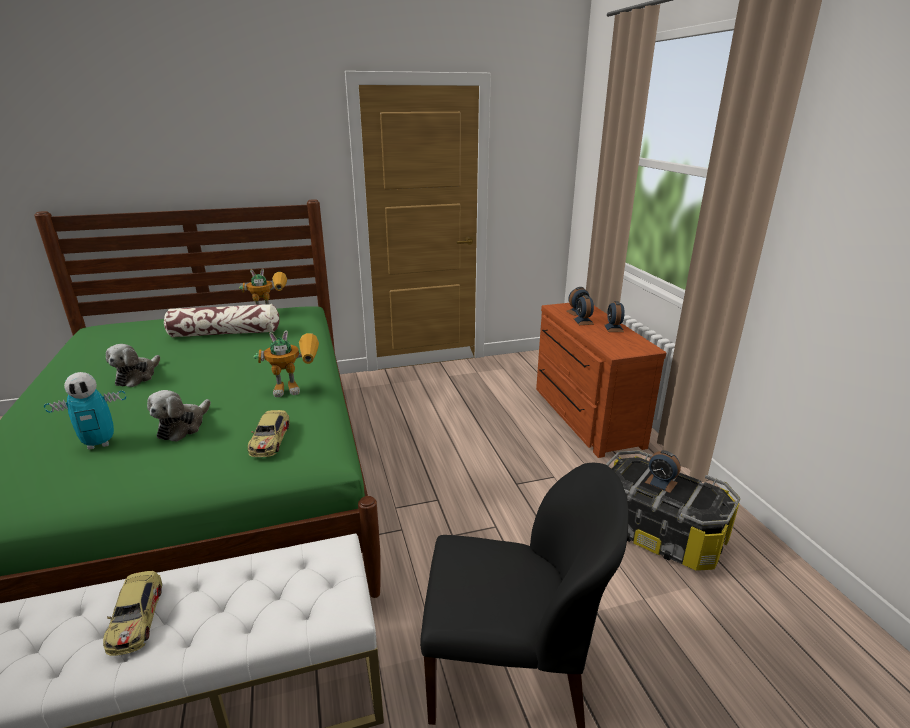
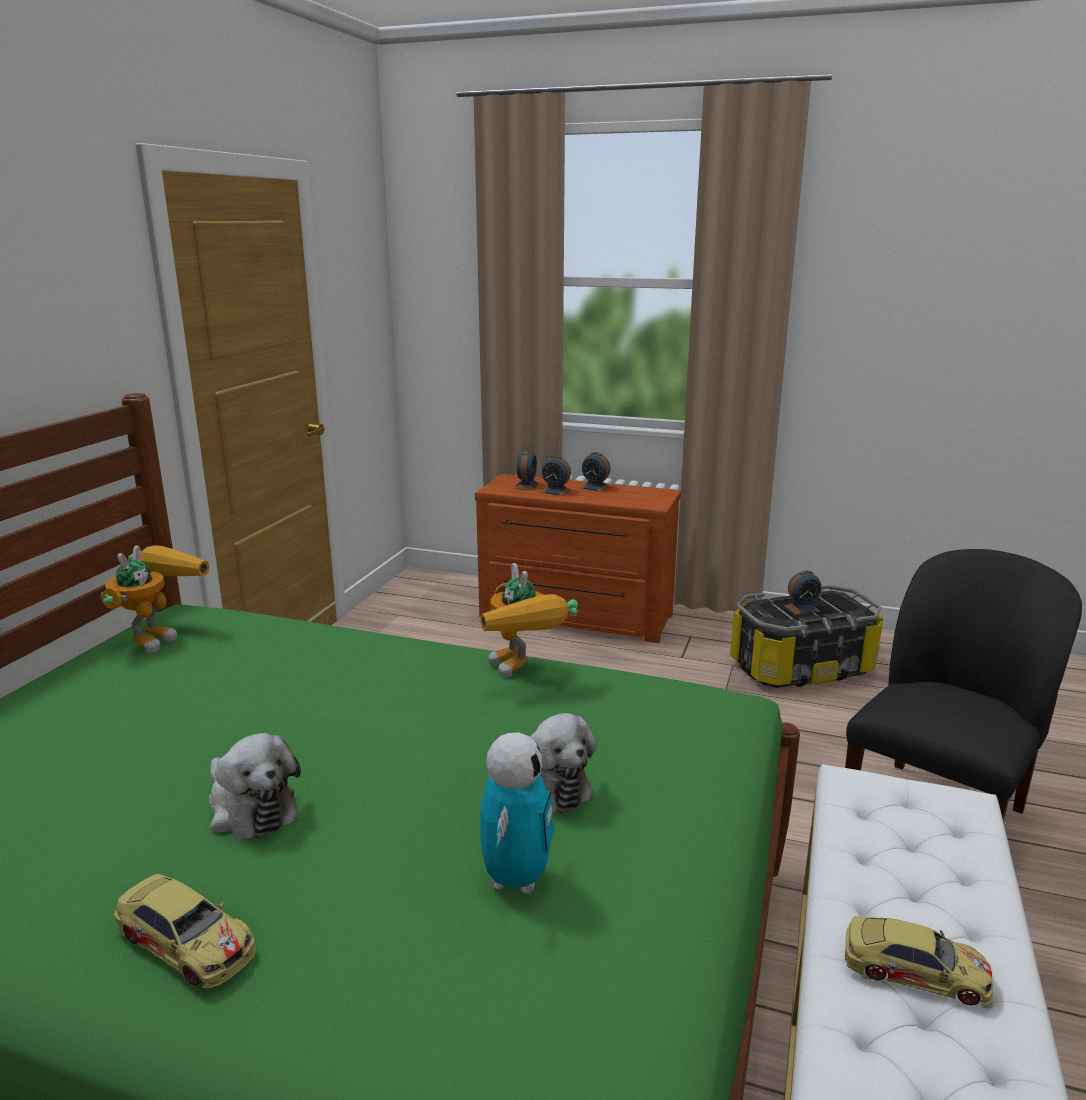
camera: 55 degrees left, 5 degrees down
(225, 333) = (182, 690): pillow -> none
(270, 438) = (662, 720): toy car -> toy car (186, 940)
(297, 388) = (523, 672): toy robot -> toy robot turned 135 degrees clockwise

